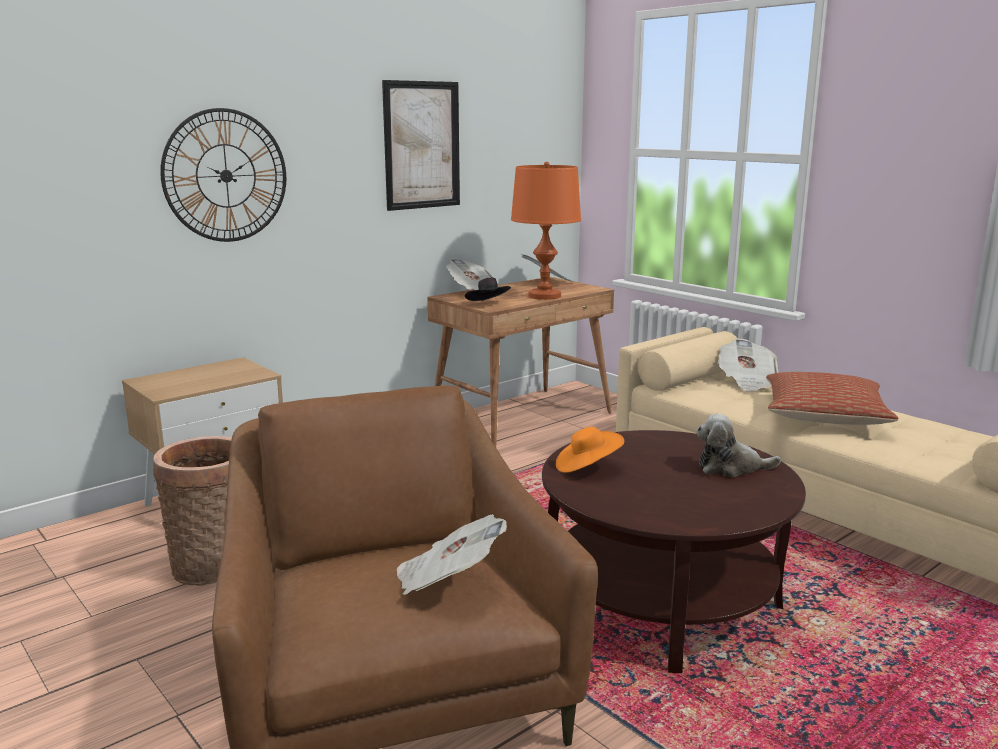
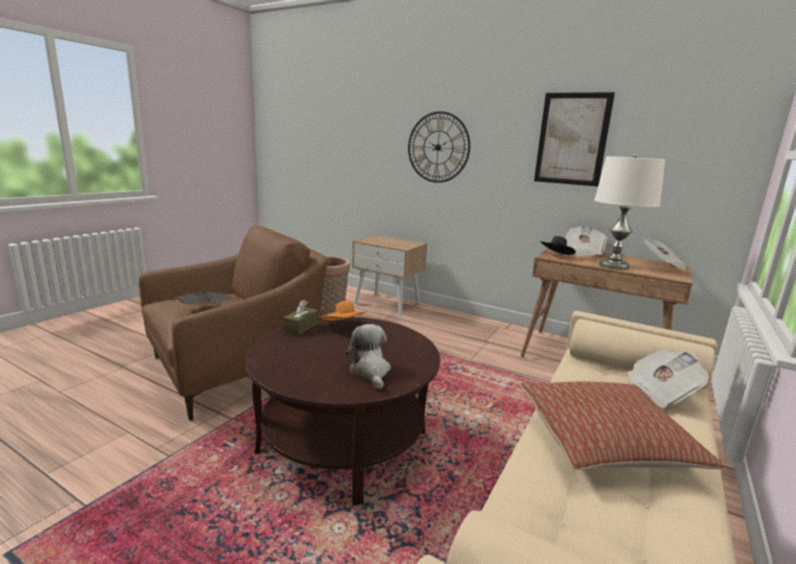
camera: 70 degrees right, 0 degrees up
(544, 296) = (613, 266): orange table lamp -> white table lamp
(582, 494) = (301, 327): none -> brown tissue box

